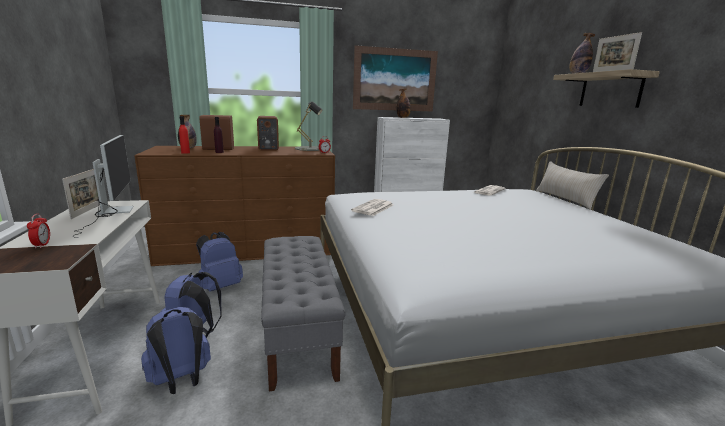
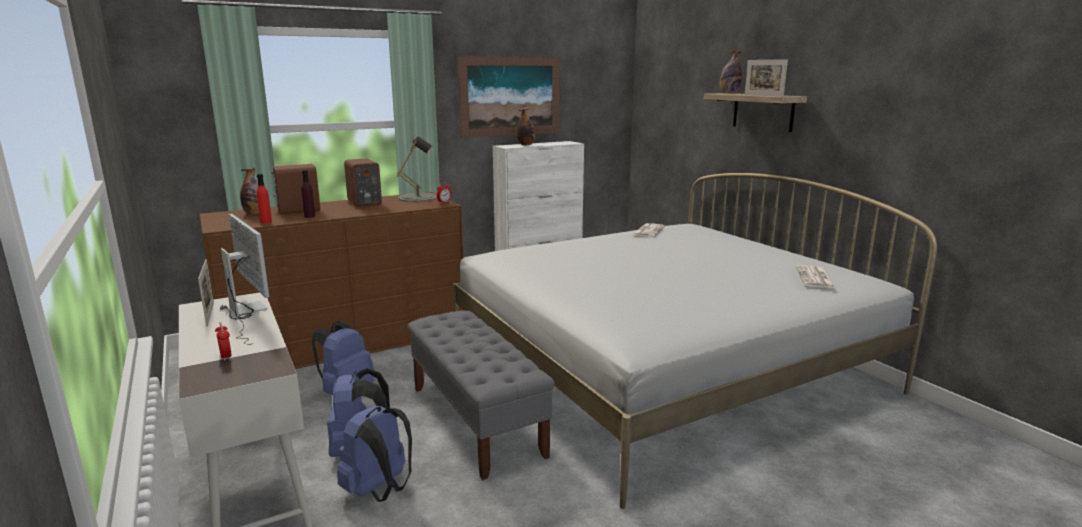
camera: 15 degrees left, 0 degrees up
(373, 208) = (537, 268): newspaper -> newspaper (815, 278)
(565, 199) = (729, 232): beige pillow -> none

